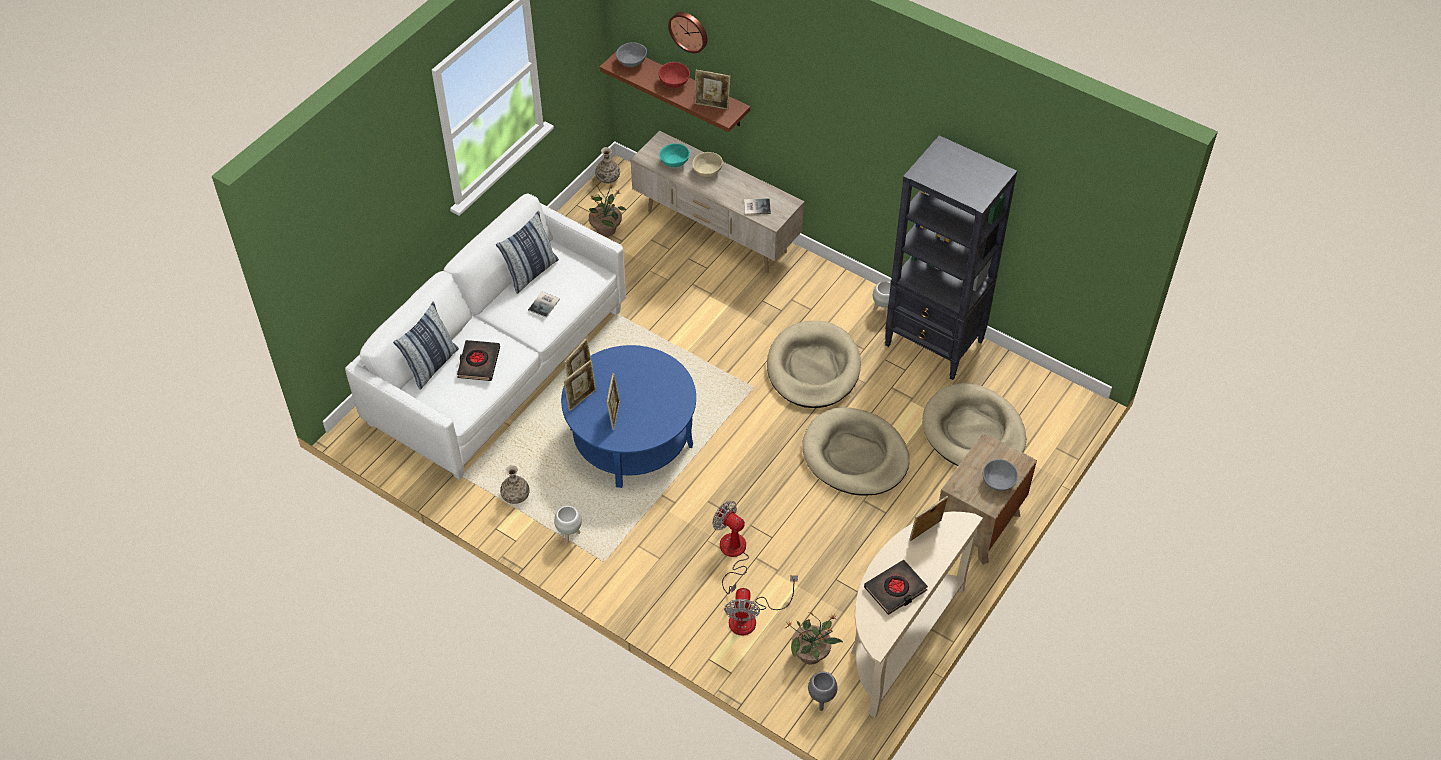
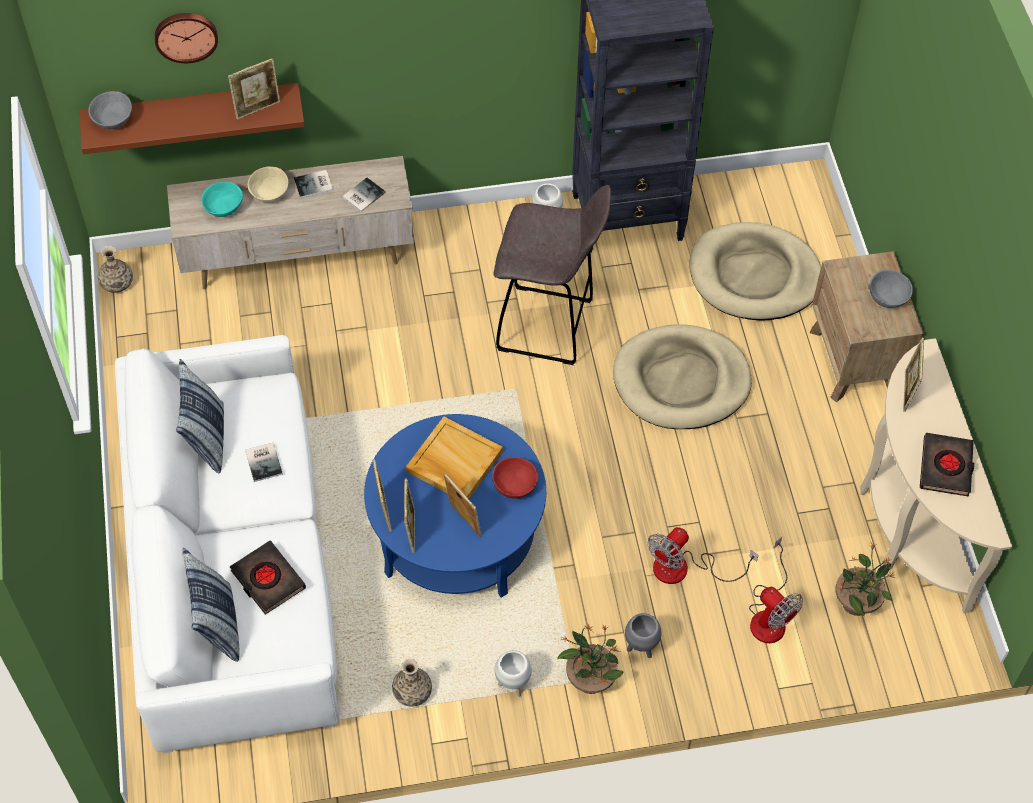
camera: 45 degrees left, 5 degrees up
(606, 229) = (179, 339): potted plant -> potted plant (590, 679)
(645, 382) = (453, 462): none -> beige tray
(673, 82) = (186, 111): red bowl -> red bowl (514, 485)
(732, 554) = (684, 569): fan -> fan turned 45 degrees counterclockwise
(736, 183) = (314, 185): none -> book
(813, 368) = (548, 326): beige dog bed -> grey stool
(821, 700) = (913, 637): grey planter -> grey planter (640, 648)

